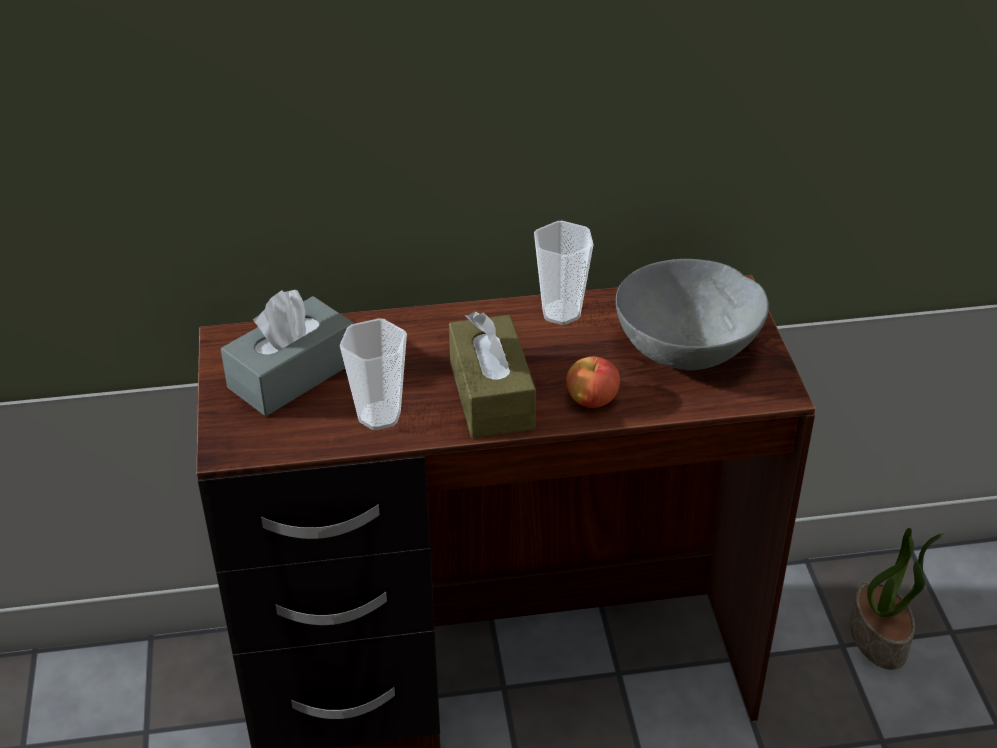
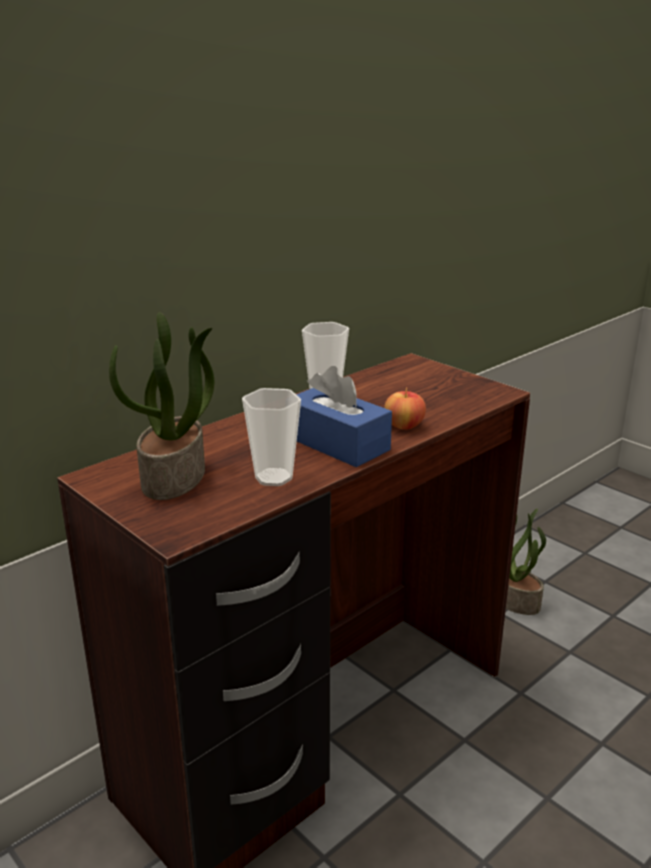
camera: 35 degrees left, 15 degrees down
(292, 374) = (174, 478): grey tissue box -> potted plant
(491, 395) = (337, 443): brown tissue box -> blue tissue box
(686, 349) = (424, 389): grey bowl -> none

